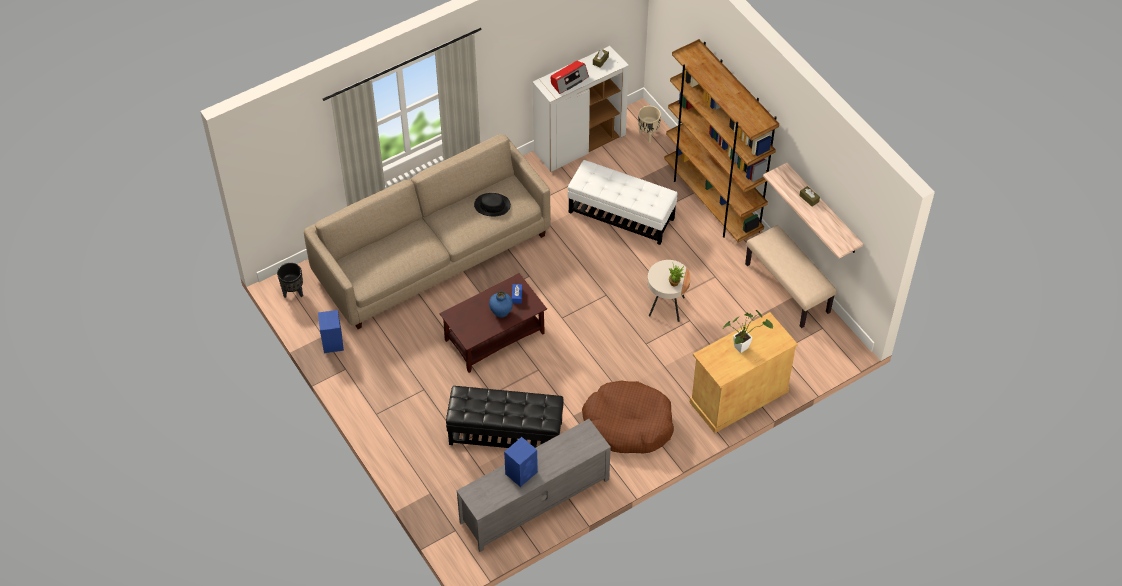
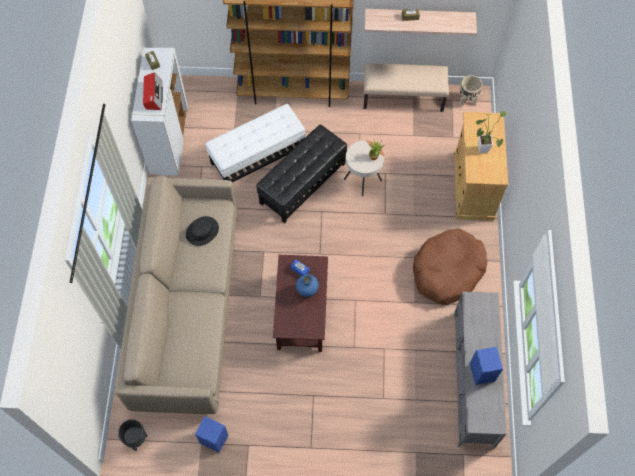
camera: 55 degrees left, 10 degrees up
(505, 433) = (397, 360): black ottoman -> black ottoman (303, 183)
(648, 135) = (199, 93): beige planter -> beige planter (467, 101)

